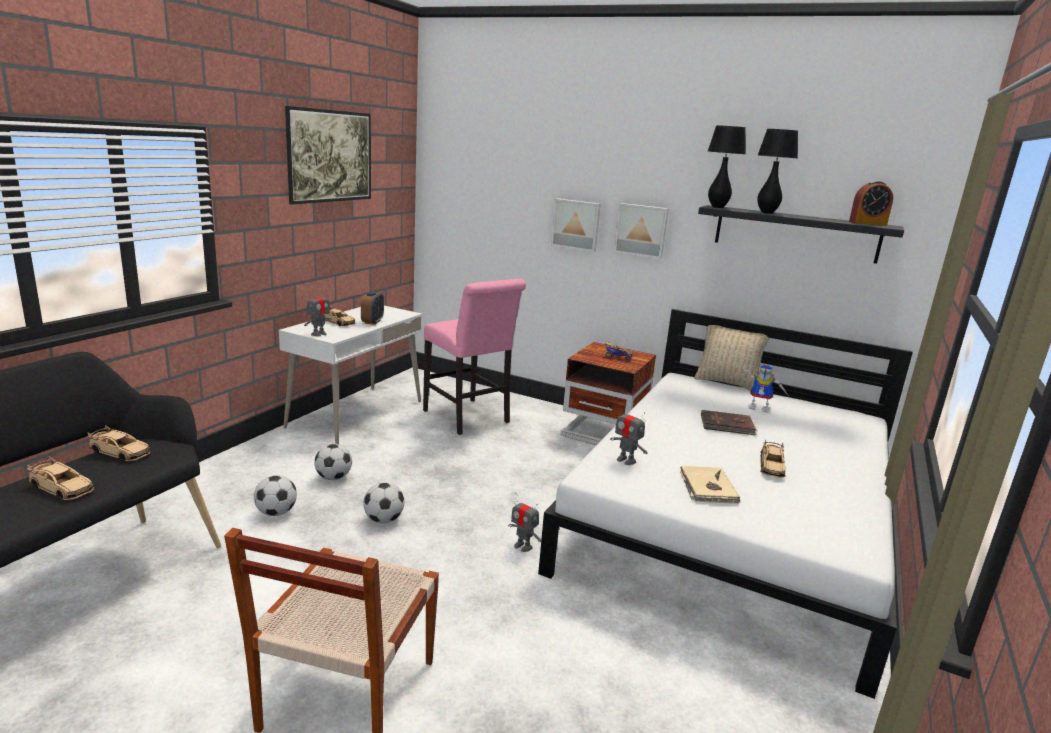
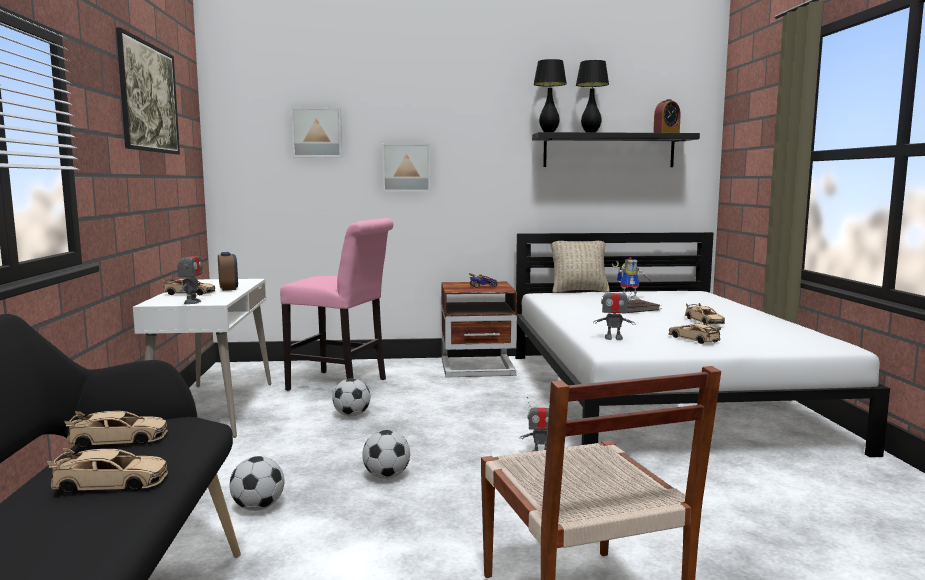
camera: 30 degrees left, 10 degrees down
(333, 478) = (276, 462): football -> football (351, 415)
(641, 230) = (474, 165): picture -> picture (317, 133)
(707, 487) = (693, 339): beige book -> beige toy car

